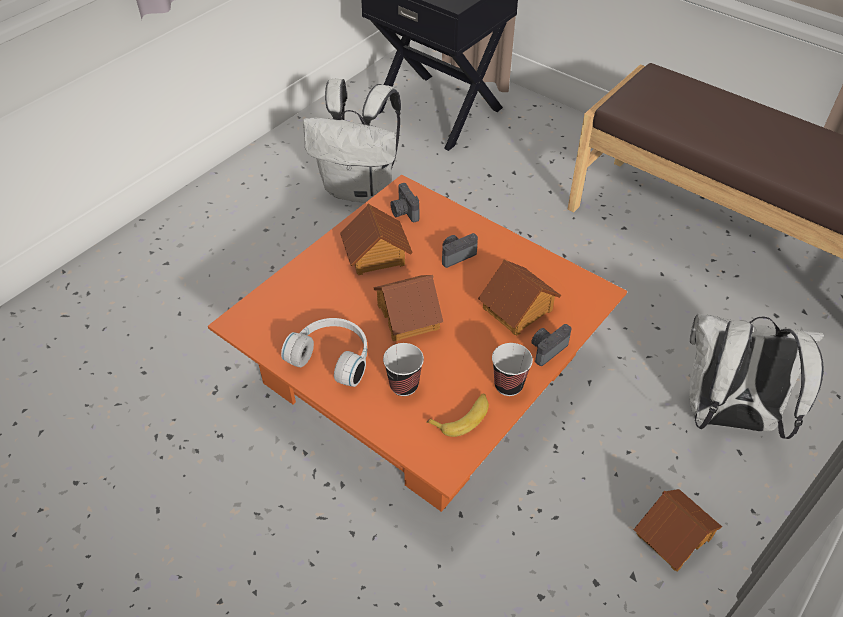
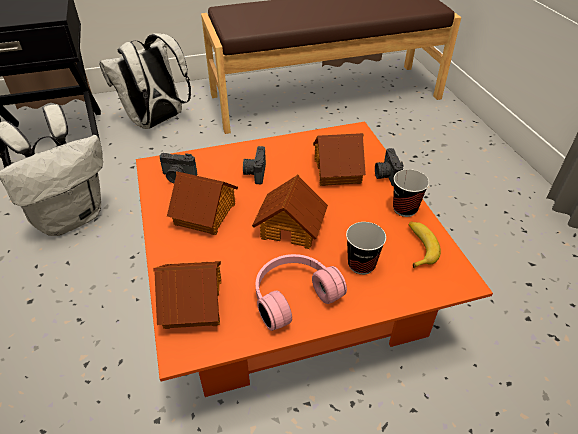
camera: 55 degrees left, 5 degrees down
(333, 356) = (292, 295): white headphones -> pink headphones
(673, 535) = (510, 230): toy house -> toy house (192, 302)
(726, 417) = (440, 164): white backpack -> white backpack (157, 122)

